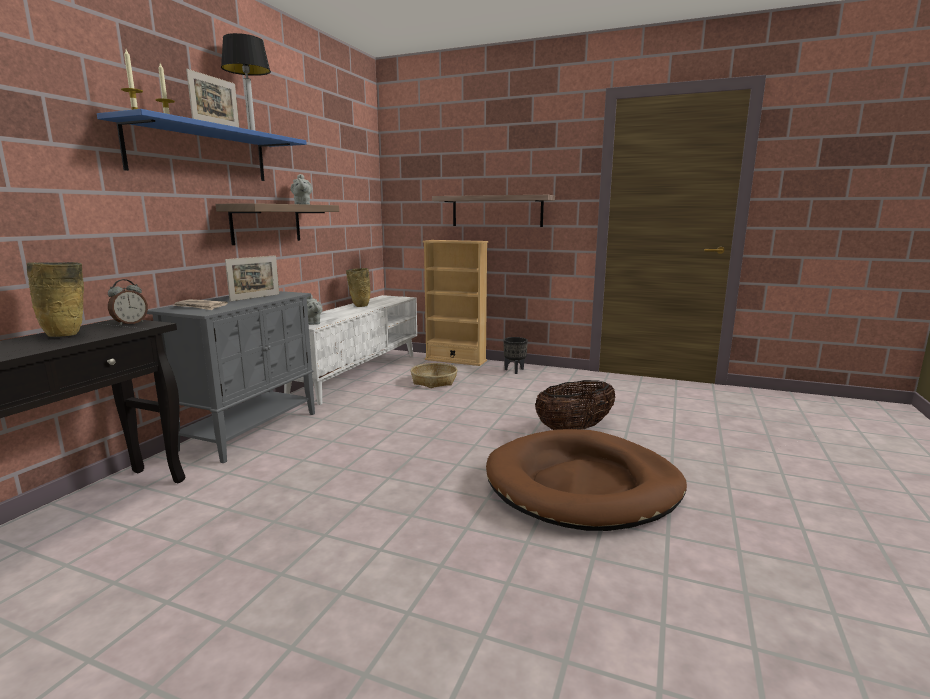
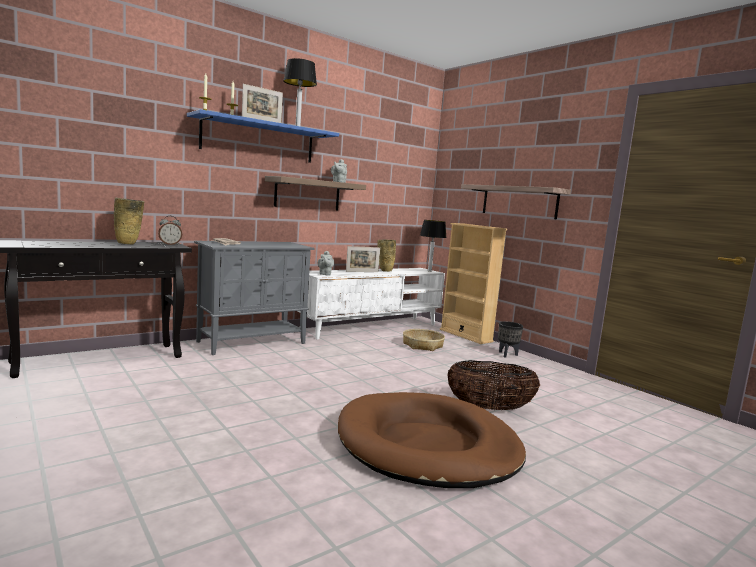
camera: 30 degrees right, 5 degrees down
(255, 297) = (271, 244): picture frame -> picture frame (362, 272)
(399, 297) = (429, 271): none -> table lamp

